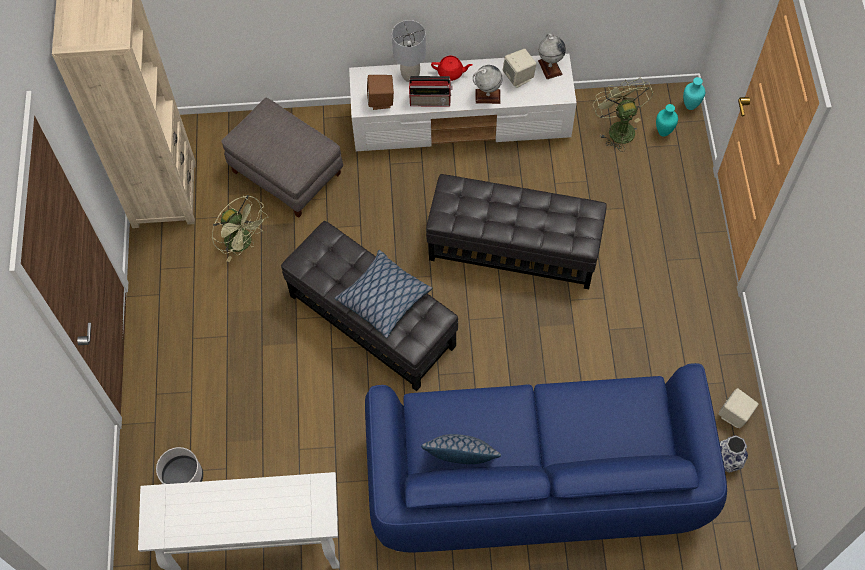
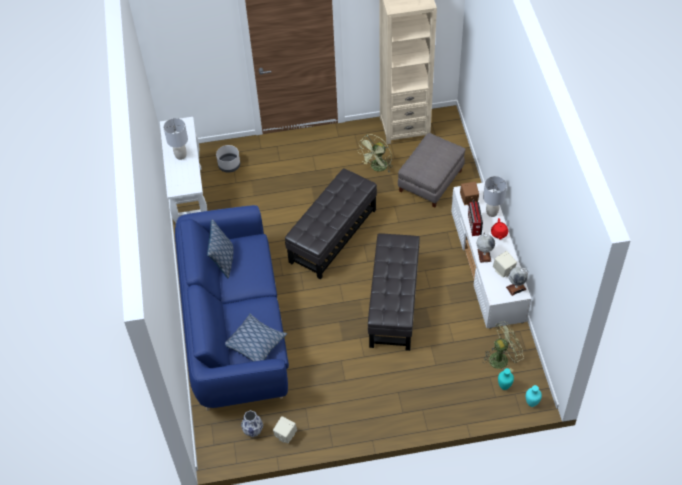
camera: 85 degrees right, 10 degrees down
(238, 510) = (180, 155): none -> grey table lamp
(383, 298) = (326, 217): pillow -> pillow (255, 343)

